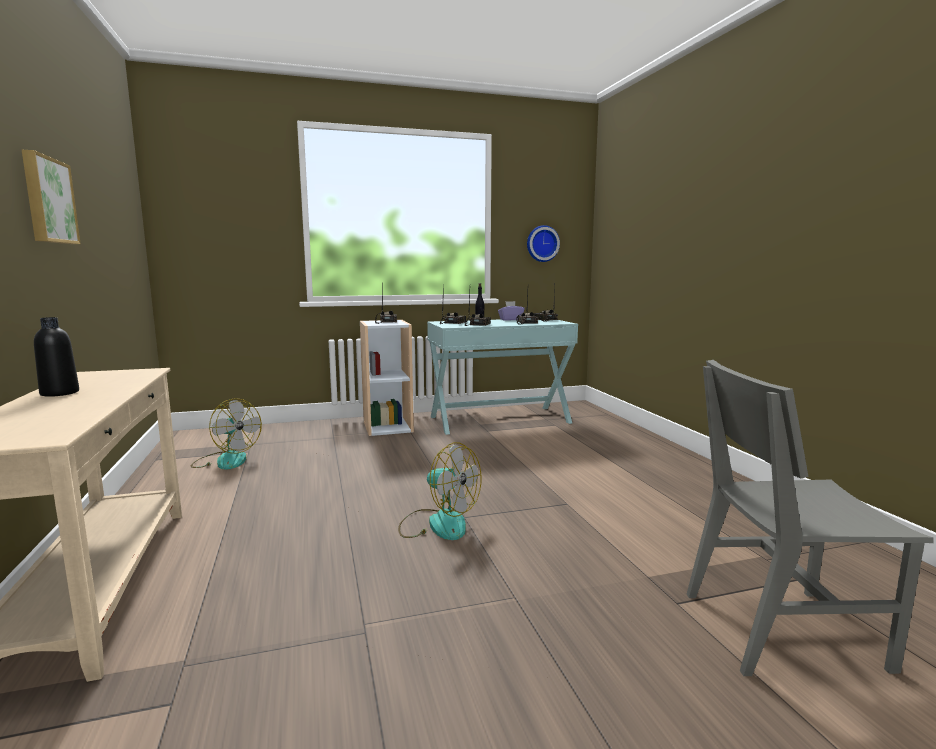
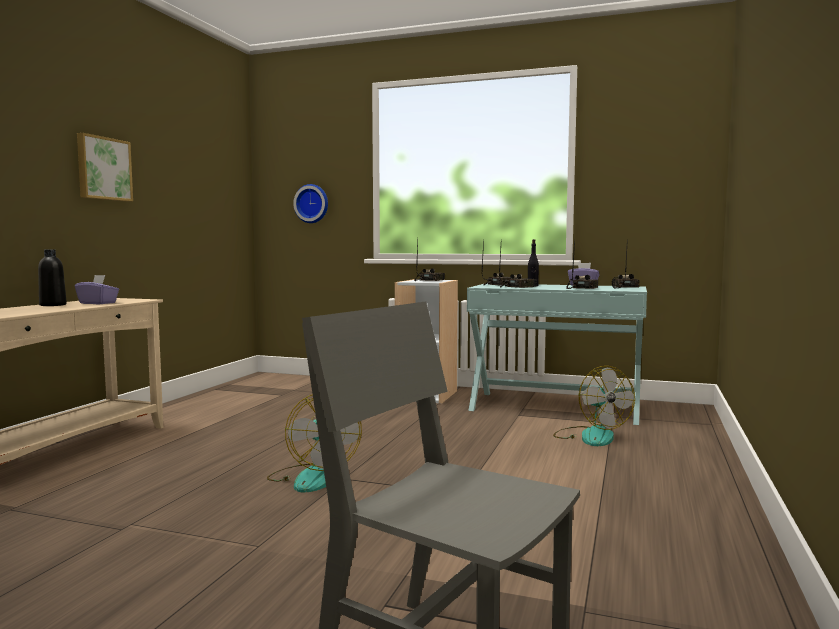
camera: 35 degrees right, 5 degrees down
(115, 382) = (98, 303): none -> purple tissue box
(226, 460) = (256, 398): fan -> fan (590, 436)
(542, 243) = (645, 191): wall clock -> wall clock (312, 203)

